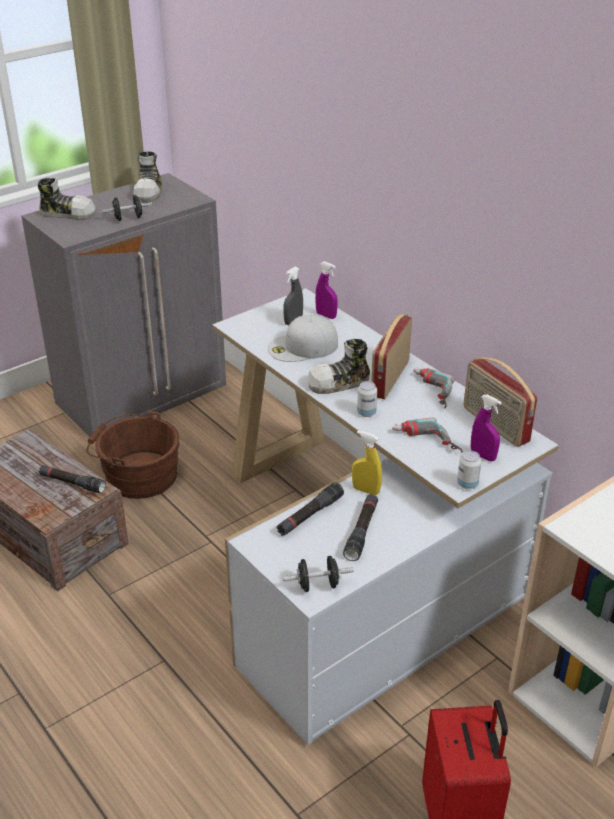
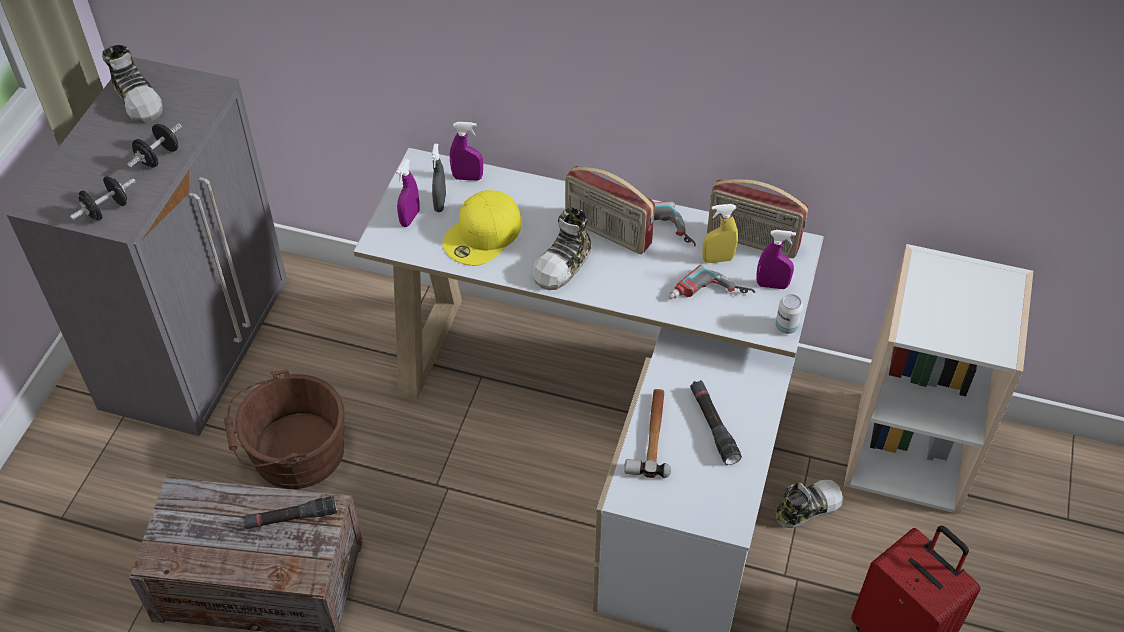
camera: 35 degrees left, 15 degrees up
(68, 213) = (69, 184): shoe -> shoe (807, 507)
(265, 321) = (410, 218): none -> purple spray bottle
(302, 347) = (483, 235): white cap -> yellow cap
(310, 515) = (651, 435): black flashlight -> hammer
(318, 585) = (727, 508): black dumbbell -> black dumbbell (107, 210)
(366, 413) = (624, 289): can -> none
(366, 490) = (676, 376): yellow spray bottle -> yellow spray bottle (717, 259)
(389, 378) = (607, 233): radio -> radio turned 45 degrees counterclockwise

